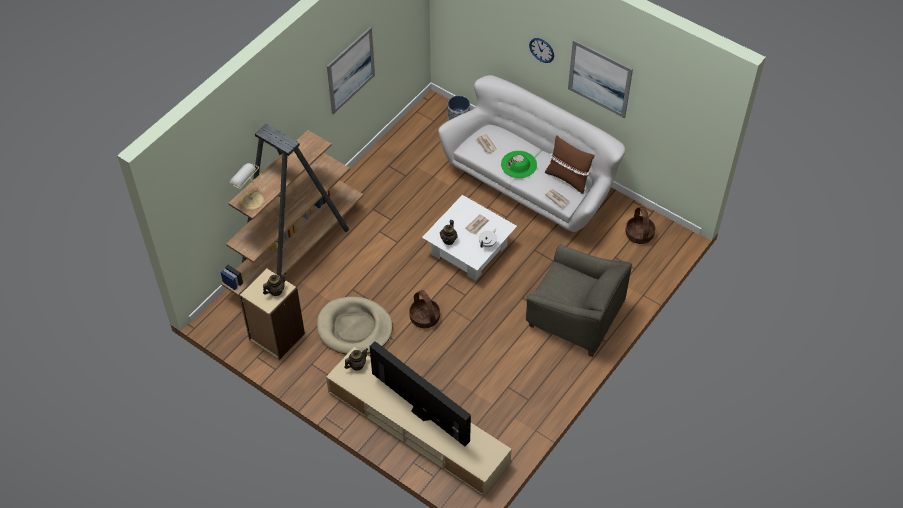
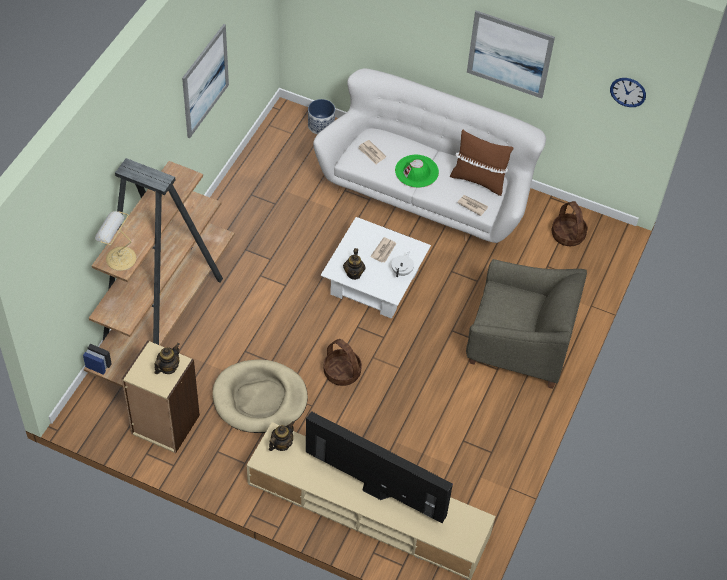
camera: 15 degrees left, 0 degrees up
(541, 50) = (432, 29): wall clock -> wall clock (628, 92)

